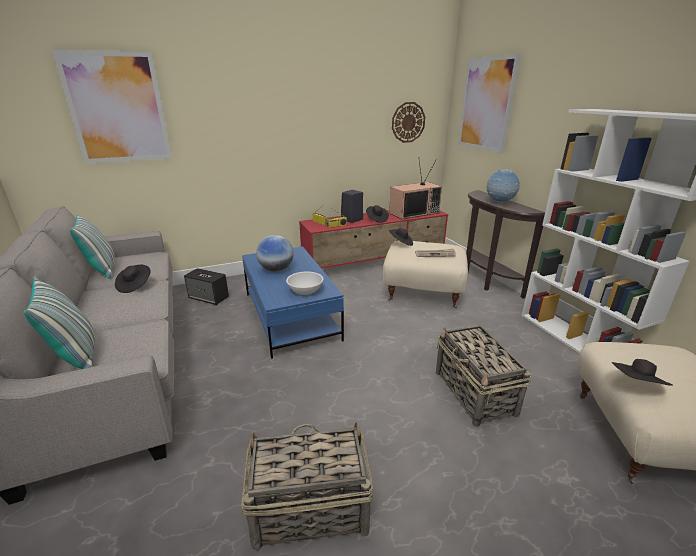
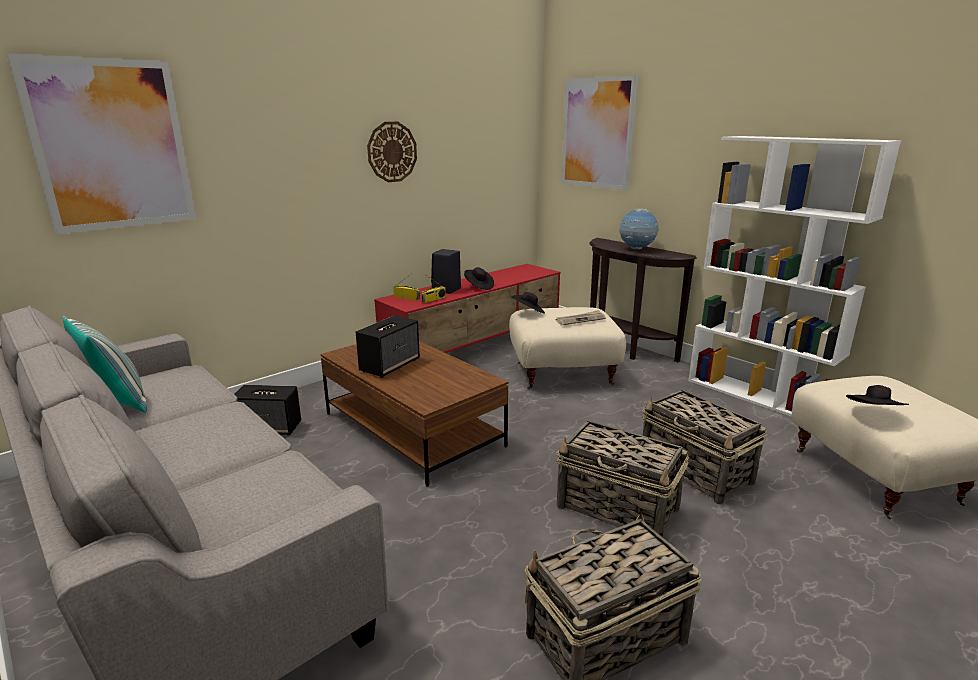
camera: 20 degrees left, 5 degrees down
(77, 356) = (212, 518): pillow -> none
(135, 285) = (202, 414): black hat -> none
(276, 269) = (390, 365): globe -> speaker
(290, 315) = (412, 429): blue coffee table -> brown coffee table
(305, 291) = (455, 384): white bowl -> none
(390, 408) = (618, 508): none -> basket
(408, 122) = (498, 157): wall clock -> wall clock (392, 152)
(414, 213) = (518, 274): television -> none

